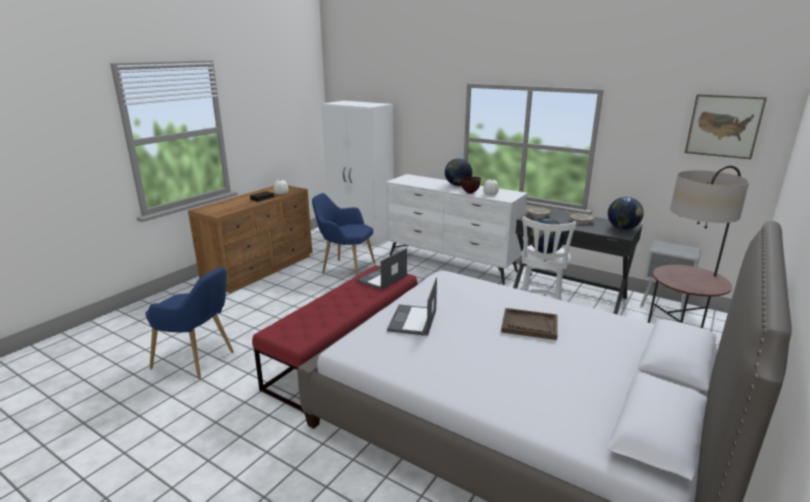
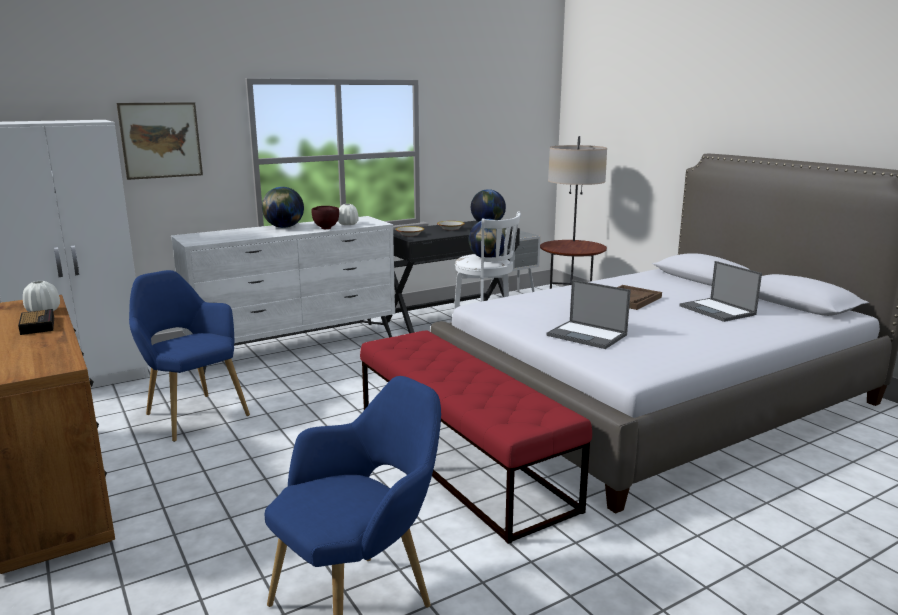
camera: 65 degrees left, 5 degrees down
(345, 268) = (192, 414): blue armchair -> blue armchair turned 90 degrees clockwise
(382, 279) = (418, 345): laptop -> laptop (718, 310)
(723, 126) = (517, 110): picture -> picture (161, 140)

